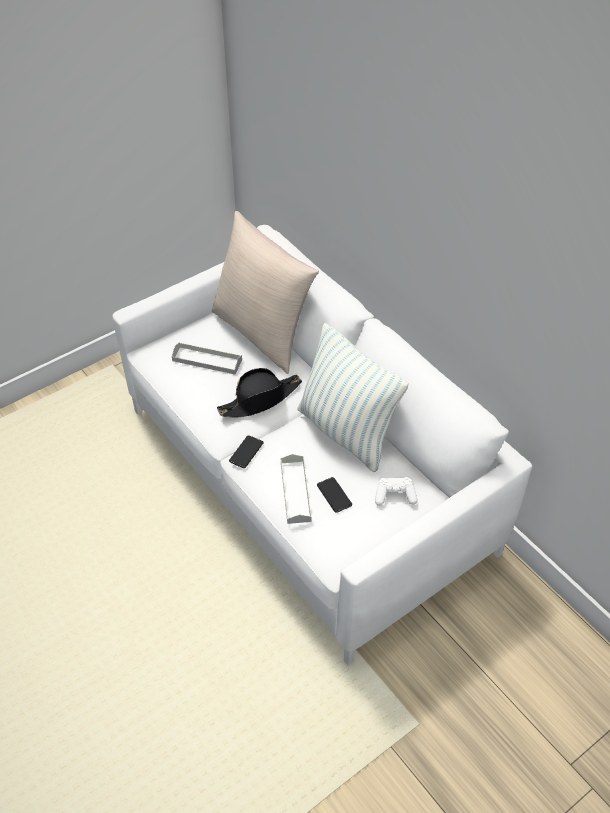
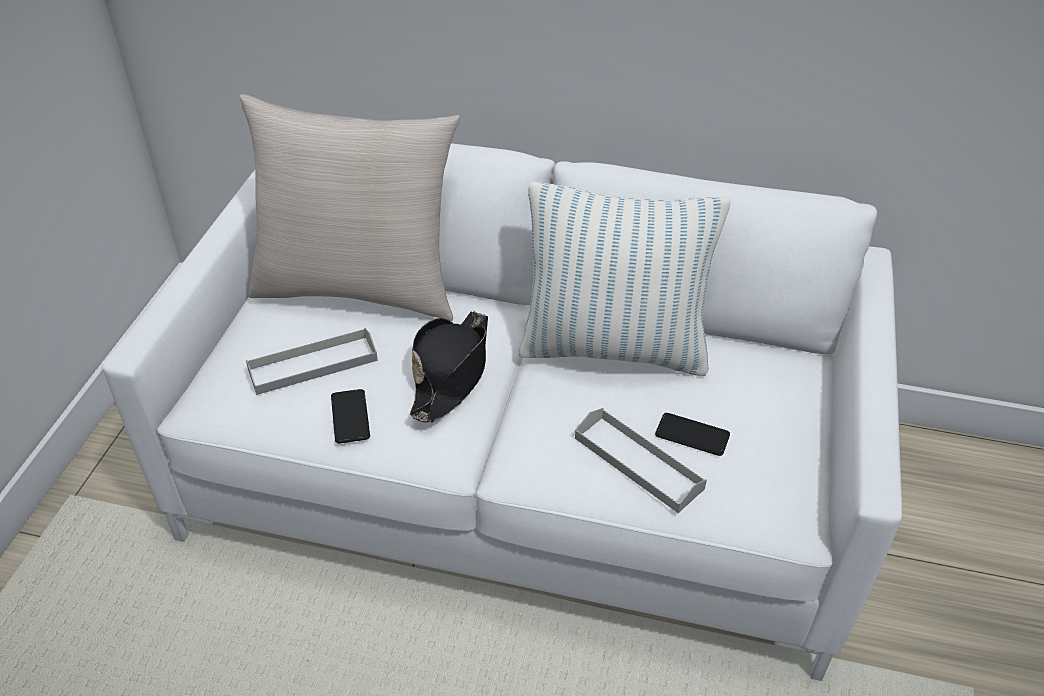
camera: 40 degrees left, 5 degrees down
(246, 452) = (509, 454): phone -> phone (350, 417)
(395, 496) = (762, 388): white game controller -> none

